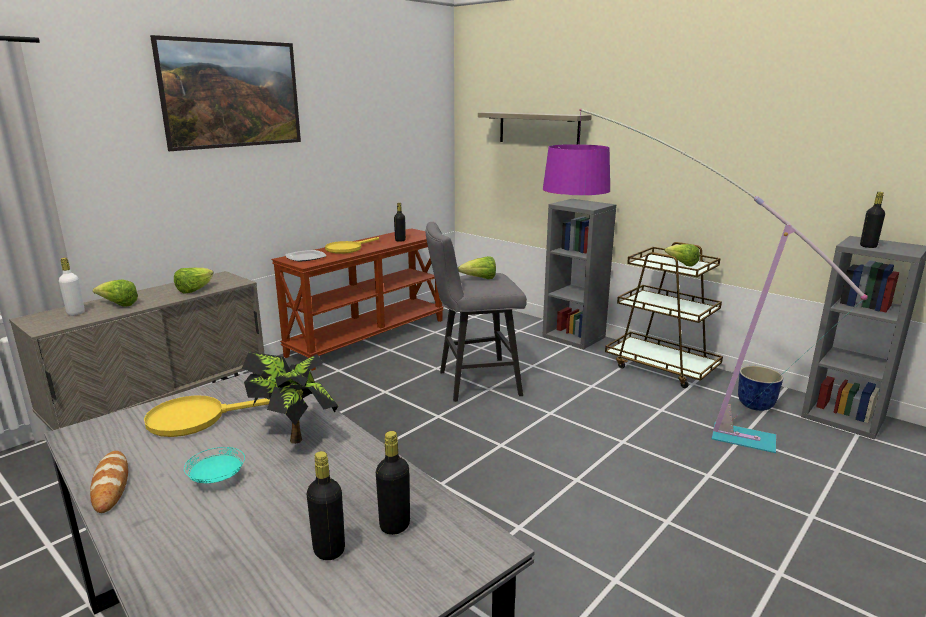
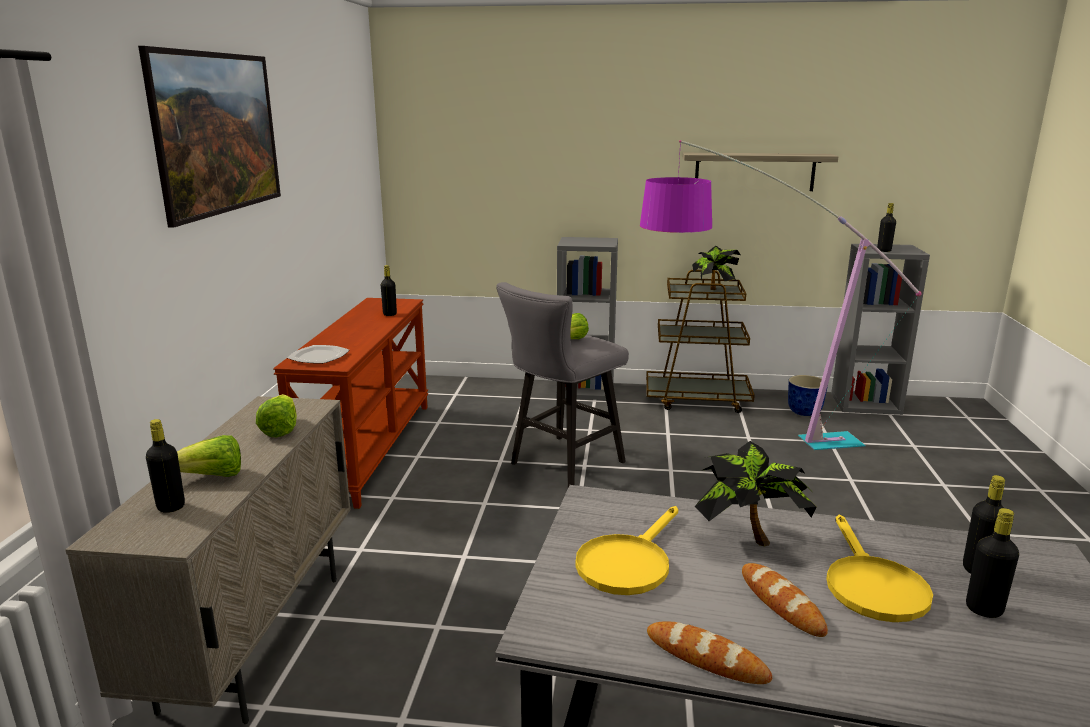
camera: 35 degrees left, 0 degrees up
(76, 313) = (171, 506): white bottle -> black bottle
(217, 478) = (781, 603): turquoise plate -> bread
(347, 248) = (347, 336): yellow frying pan -> yellow frying pan (870, 585)
(538, 129) = (510, 159): shelf -> shelf (754, 171)
(682, 264) = (713, 291): lettuce -> potted plant

